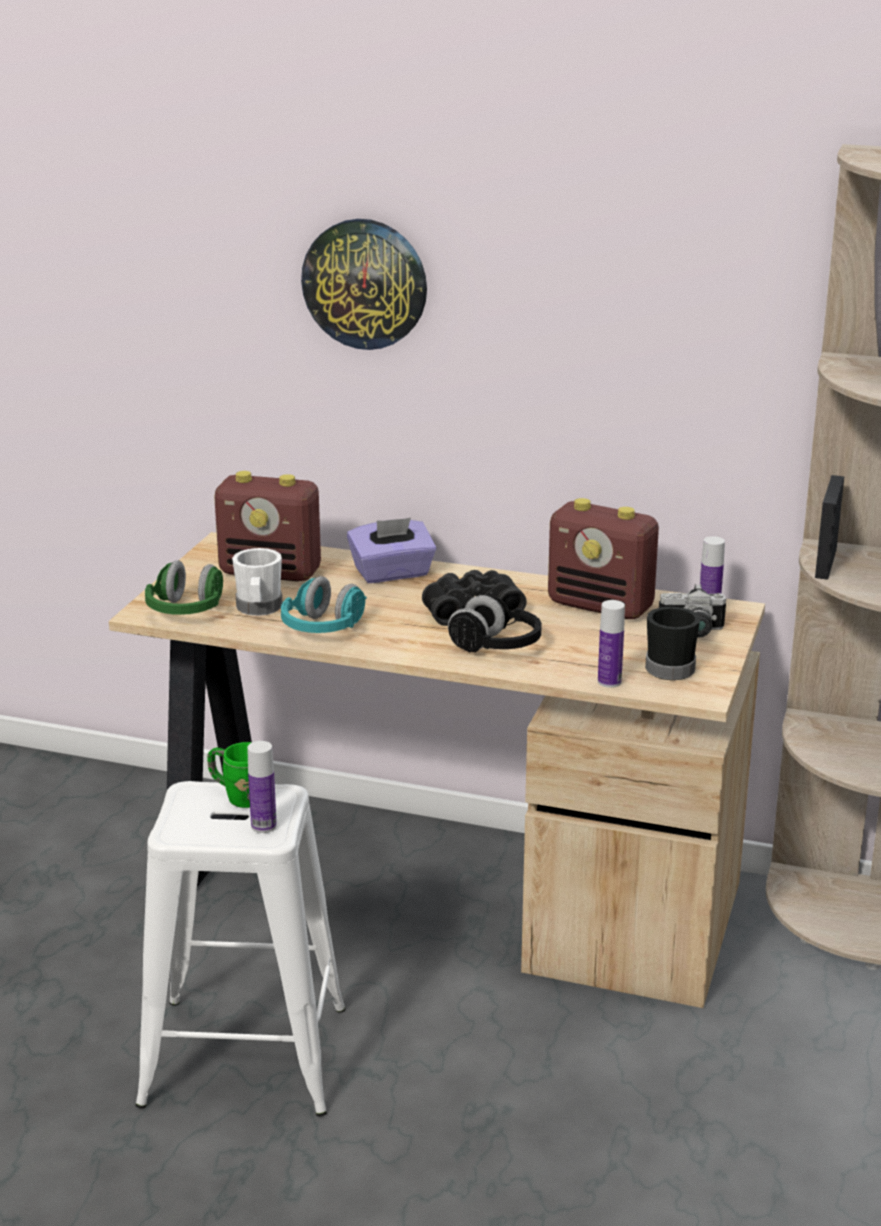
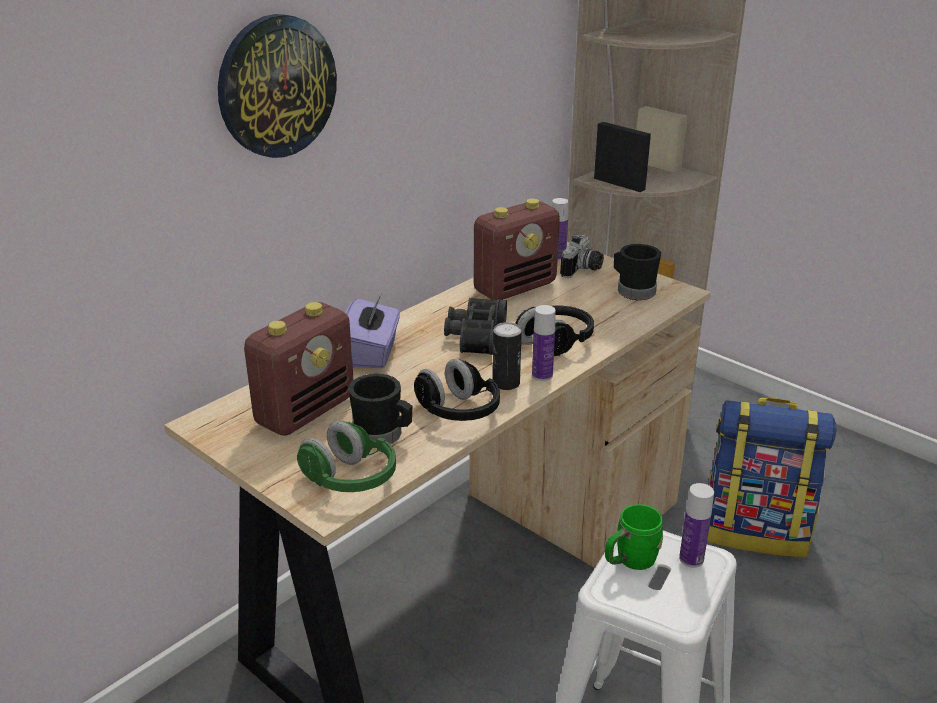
camera: 65 degrees left, 5 degrees up
(258, 609) = (382, 435): white mug -> black mug
(323, 629) = (457, 411): turquoise headphones -> black headphones
(392, 640) = (506, 383): none -> can
(609, 682) = (643, 317): bottle -> bottle (542, 375)
(705, 1086) = (756, 531): none -> backpack

